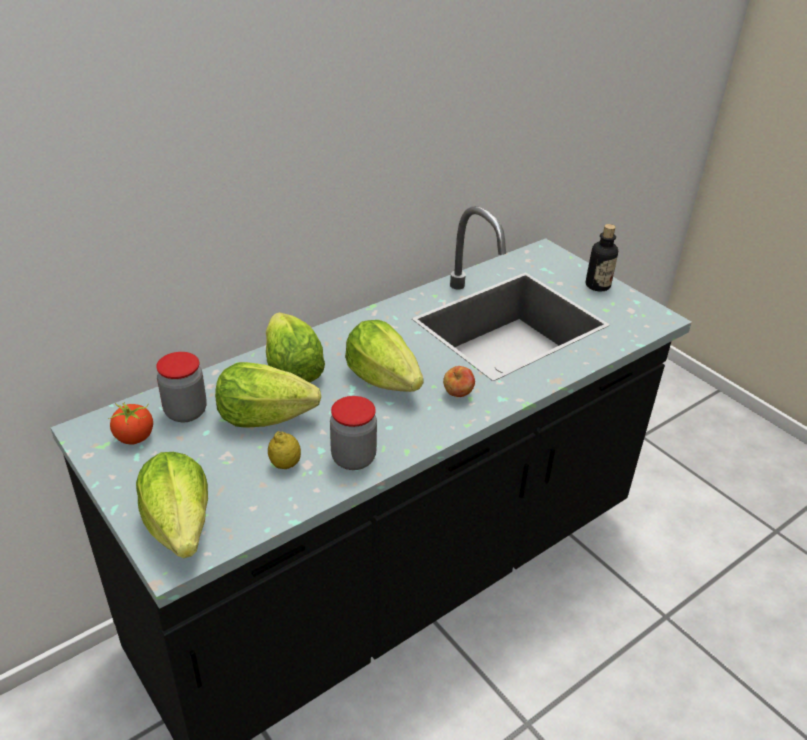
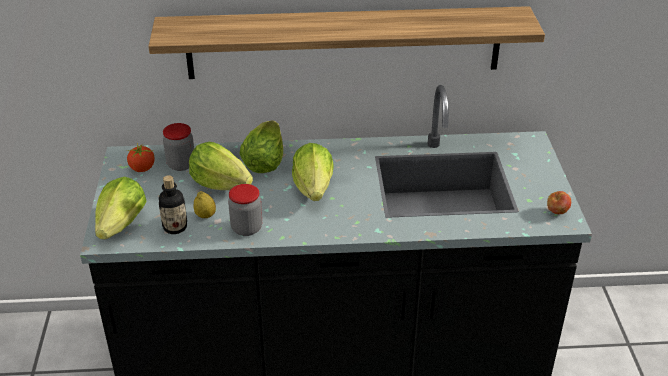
camera: 35 degrees right, 0 degrees up
(349, 183) = (344, 42): none -> shelf
(458, 394) = (351, 216): apple -> apple (557, 212)
(597, 285) = (544, 180): bottle -> bottle (175, 227)

